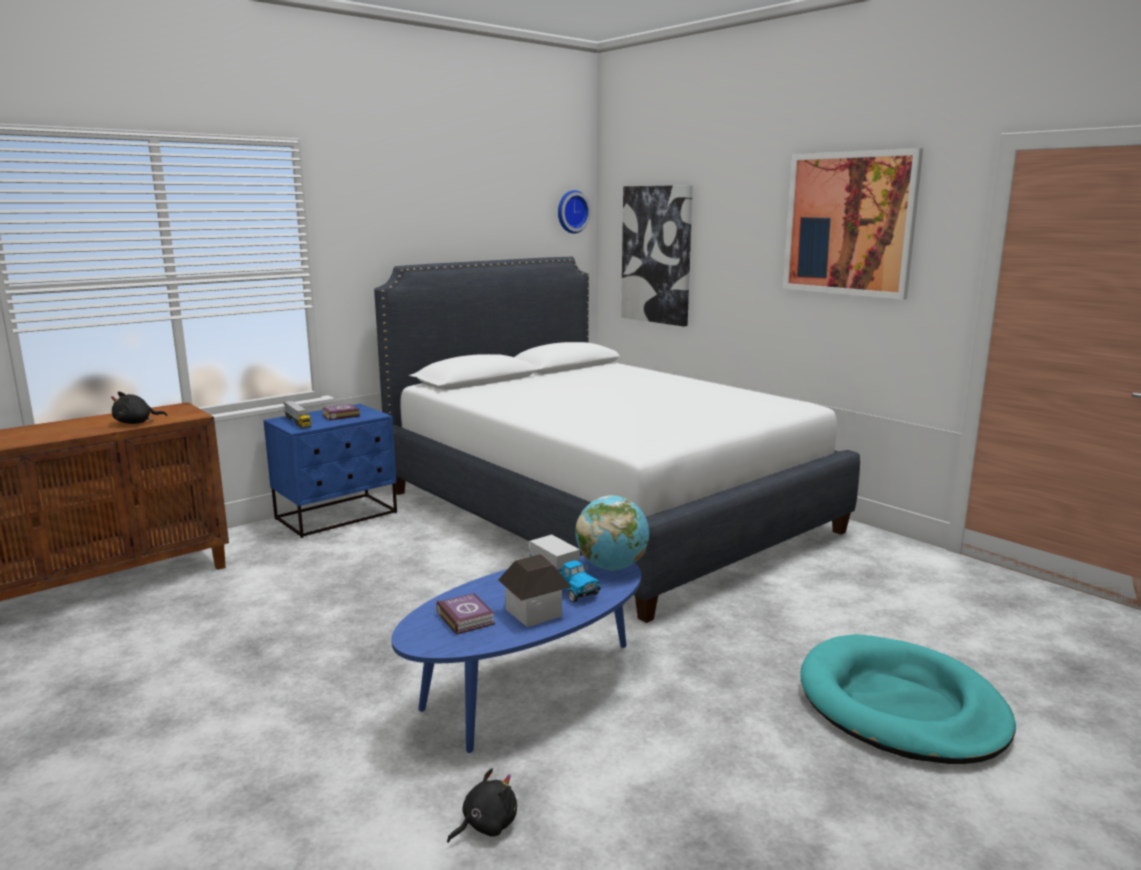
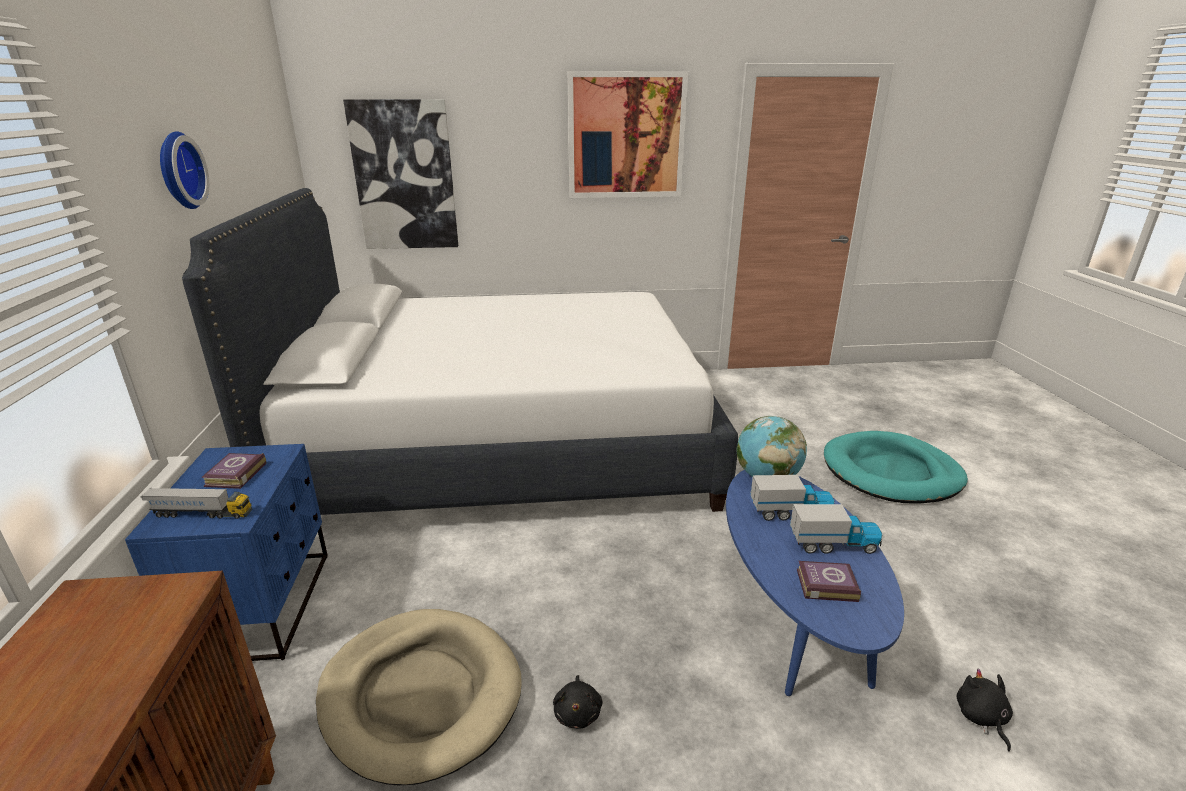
camera: 55 degrees left, 10 degrees up
(136, 423) = (112, 670): black plush toy -> black plush toy (578, 712)
(306, 581) = (421, 694): none -> beige dog bed
(534, 612) = (833, 544): toy house -> toy truck
(571, 211) = (283, 132): wall clock -> wall clock (177, 171)

